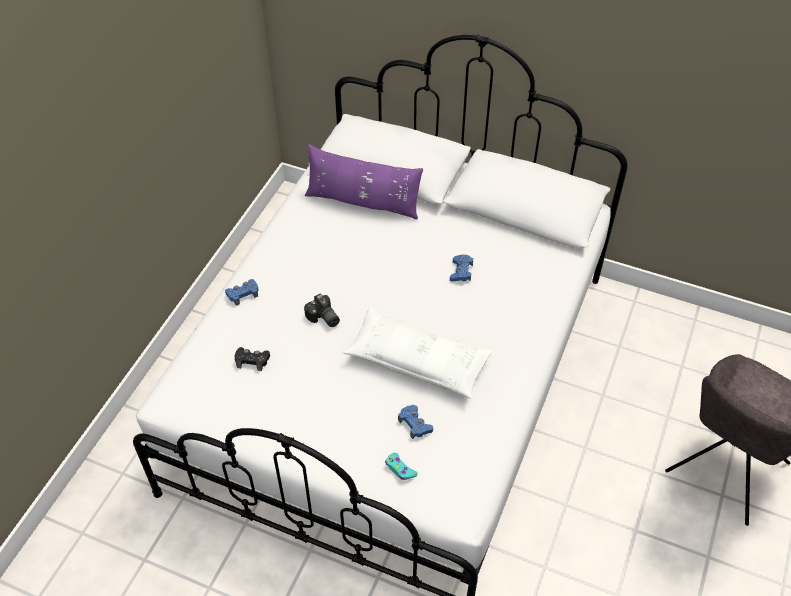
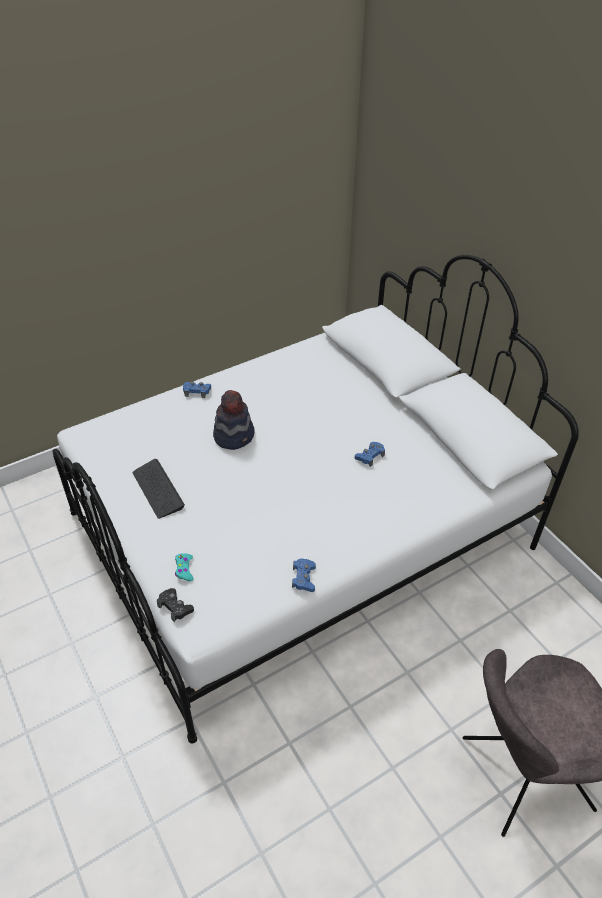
camera: 35 degrees right, 5 degrees down
(252, 360) = (159, 437): black game controller -> black game controller (175, 607)
(302, 412) = (158, 489): none -> keyboard
(323, 318) = (234, 435): camera -> hat
(363, 202) = (341, 372): purple pillow -> none
(415, 424) = (226, 544): blue game controller -> blue game controller (304, 578)
(418, 361) = (273, 501): white pillow -> none

